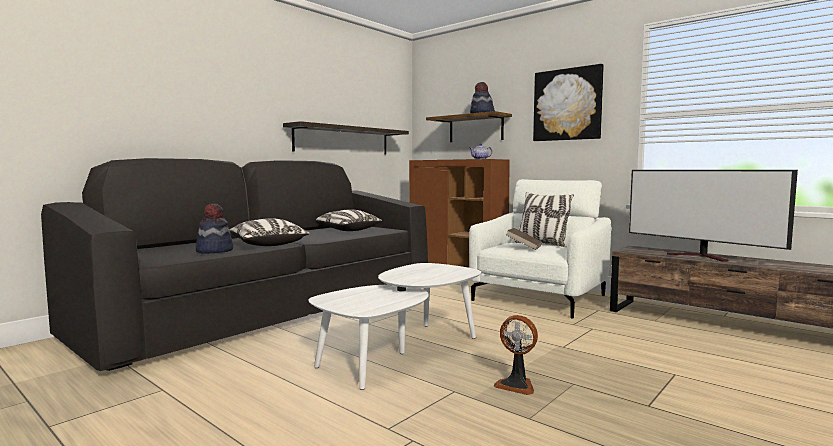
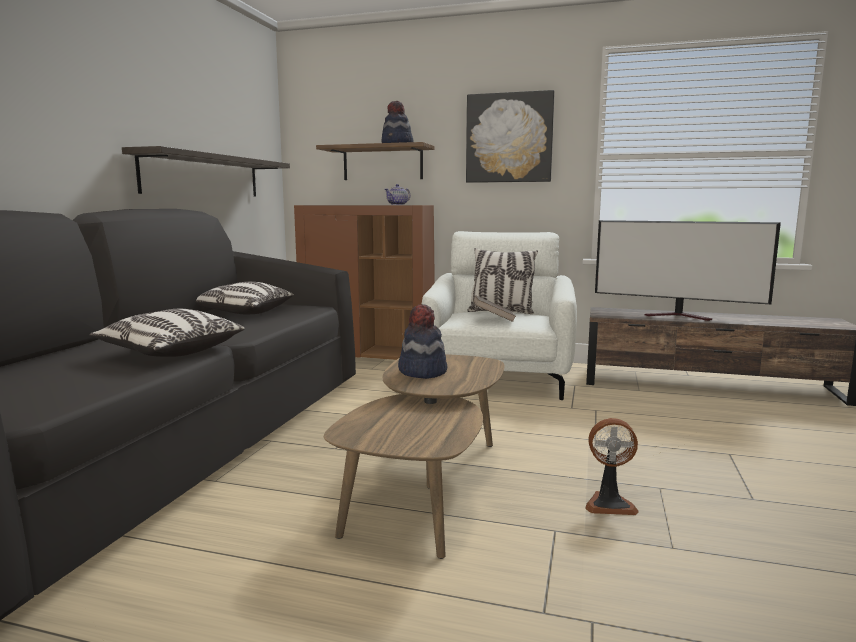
camera: 25 degrees left, 5 degrees up
(214, 251) = (94, 375): hat -> hat (422, 372)
(402, 352) = (428, 485): white coffee table -> brown coffee table

